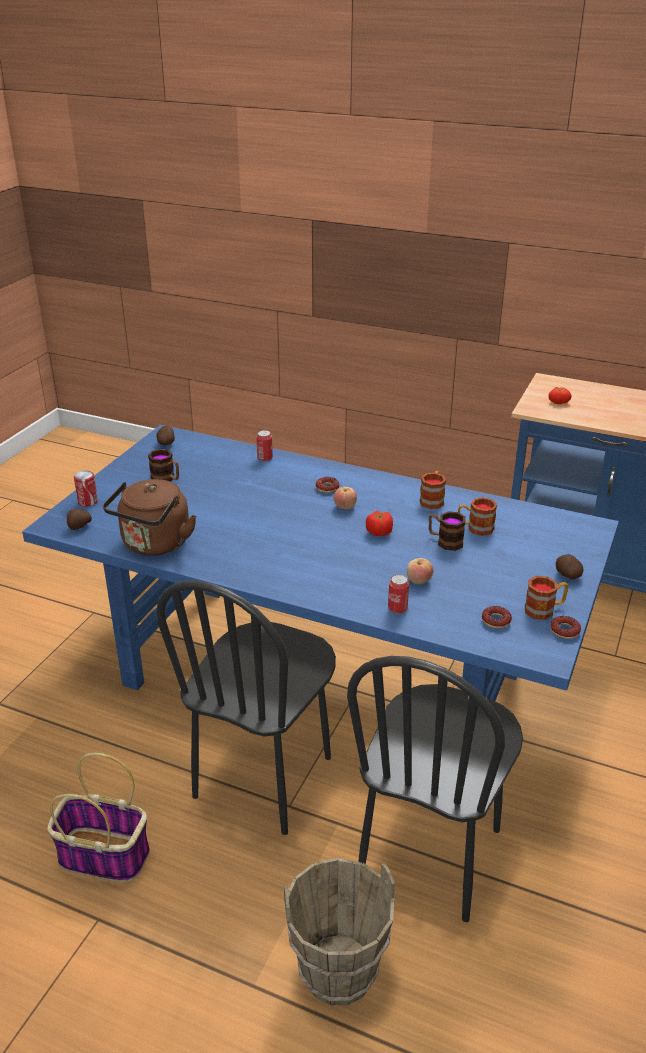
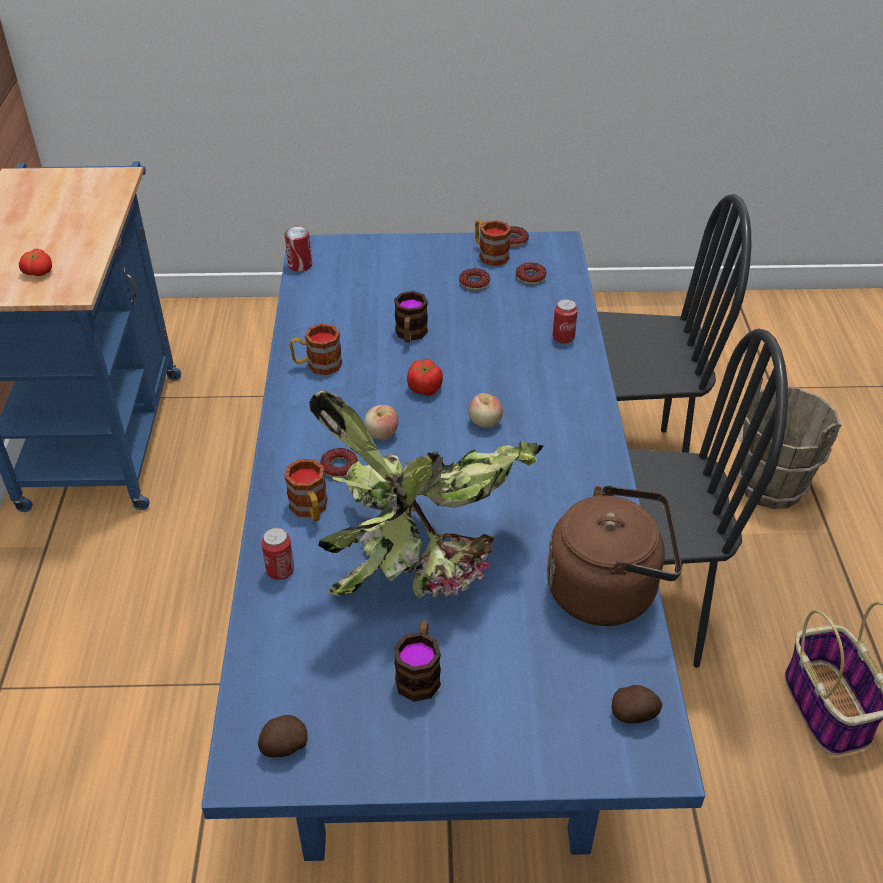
camera: 115 degrees left, 10 degrees up
(88, 502) = (559, 749): can -> can (300, 265)
(234, 497) = (423, 558): none -> potted plant
(418, 580) = (502, 336): apple -> apple (485, 422)
(475, 528) = (366, 320): mug -> mug (310, 509)
(501, 588) = (474, 283): none -> donut
(567, 575) = (420, 250): potato -> none

